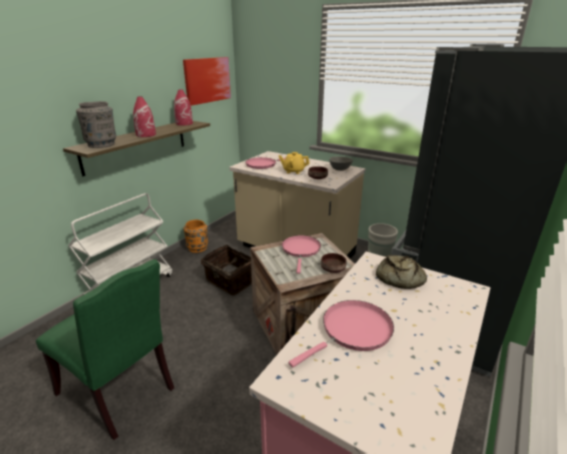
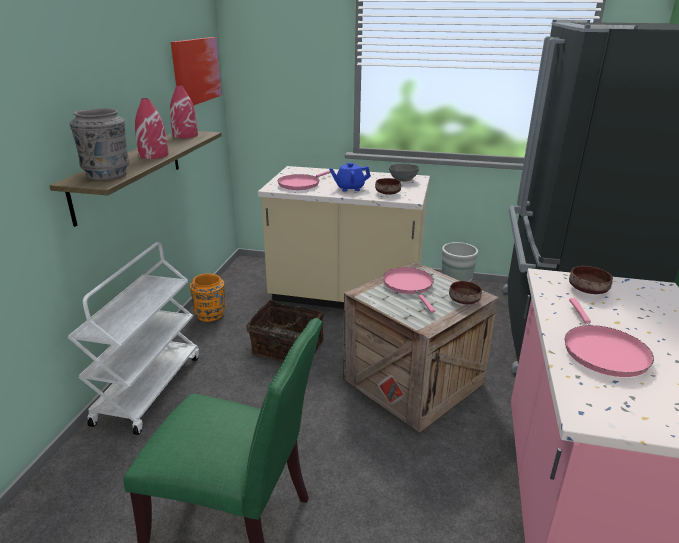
camera: 20 degrees left, 0 degrees up
(293, 171) = (349, 188): yellow teapot -> blue teapot
(353, 331) = (602, 351): pink frying pan -> pink frying pan turned 150 degrees clockwise
(398, 278) = (588, 290): bread -> brown bowl

